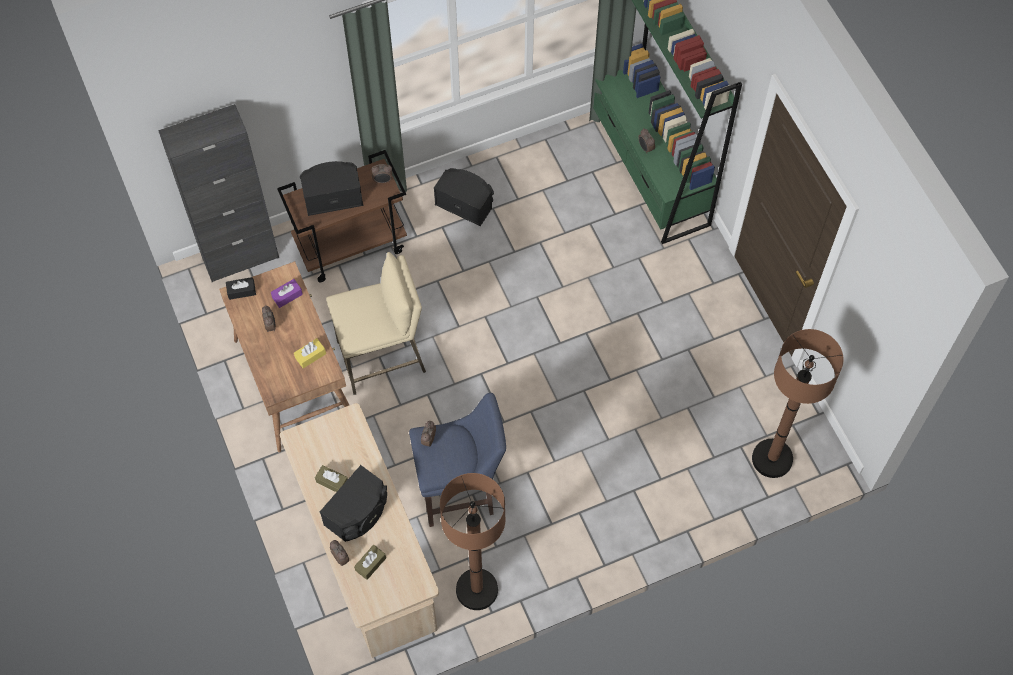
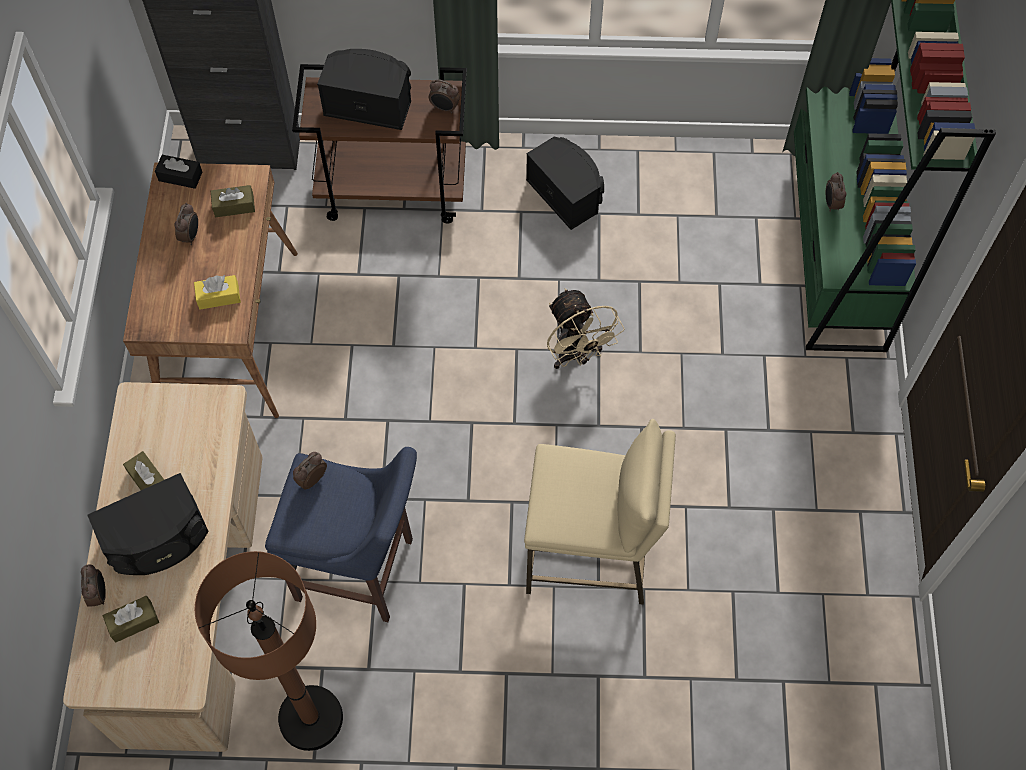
camera: 25 degrees right, 0 degrees up
(287, 296) = (234, 206): purple tissue box -> brown tissue box
(382, 357) = (355, 347): beige stool -> beige stool (590, 554)
(524, 304) = (576, 355): none -> beige fan
(772, 459) = (821, 720): brown floor lamp -> none

